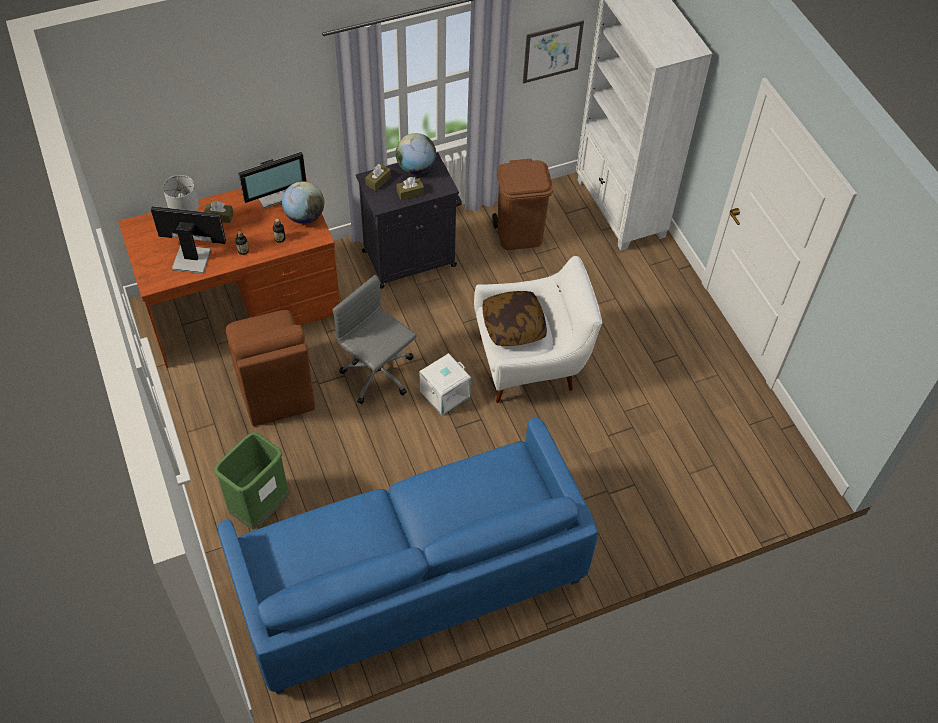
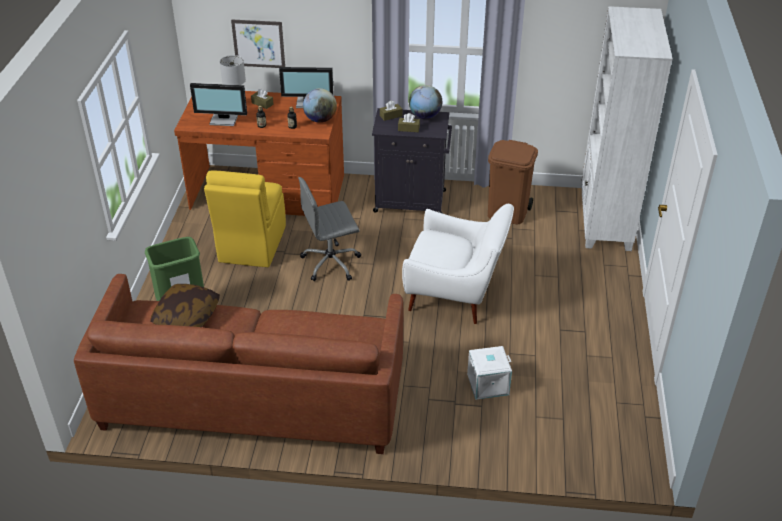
camera: 30 degrees right, 15 degrees down
(191, 258) = (224, 119): monitor -> monitor turned 150 degrees clockwise
(274, 388) = (251, 245): brown chair -> yellow chair
(379, 375) = (332, 263): grey office chair -> grey office chair turned 90 degrees counterclockwise
(409, 579) = (252, 397): blue sofa -> brown sofa
(444, 393) = (372, 291): white storage box -> white storage box (488, 384)
(513, 326) = (440, 247): pillow -> pillow (187, 317)
(552, 51) = (564, 55): picture -> picture (258, 43)

